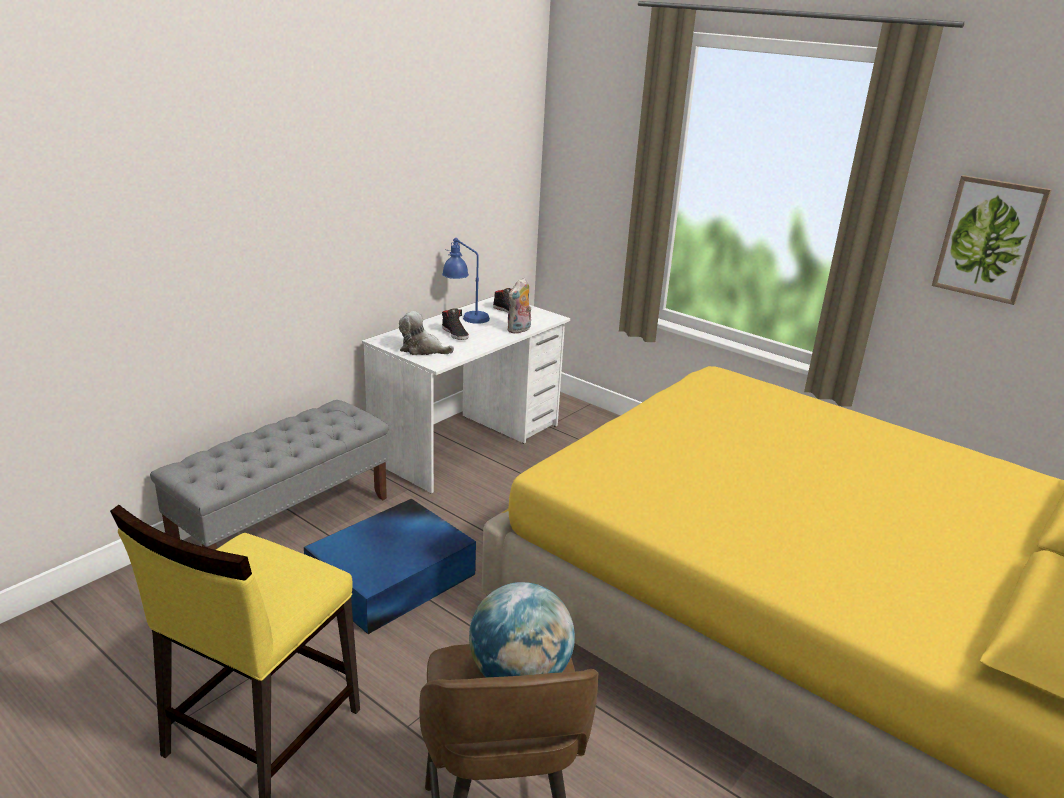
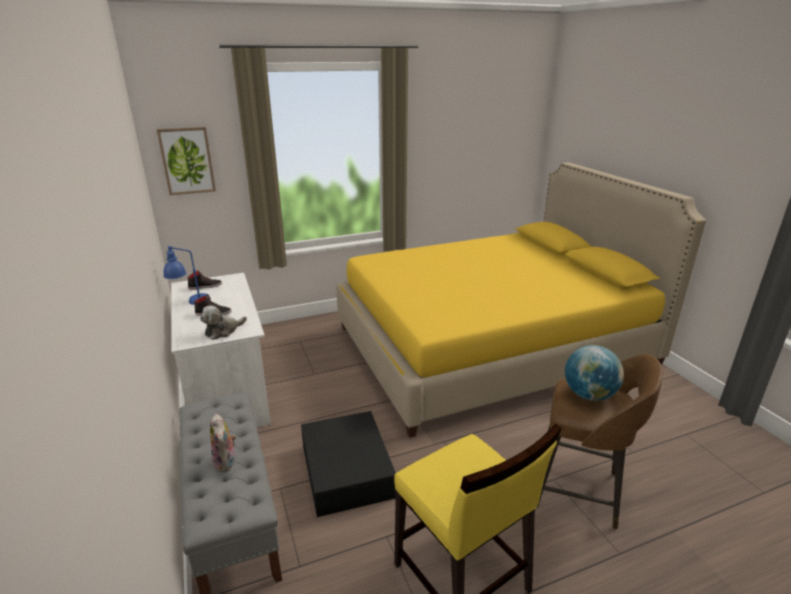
camera: 60 degrees left, 0 degrees up
(394, 577) = (347, 469): blue storage box -> black storage box
(519, 330) = (239, 291): plush toy -> plush toy (226, 462)
(989, 239) = (440, 147): picture -> picture (187, 161)

